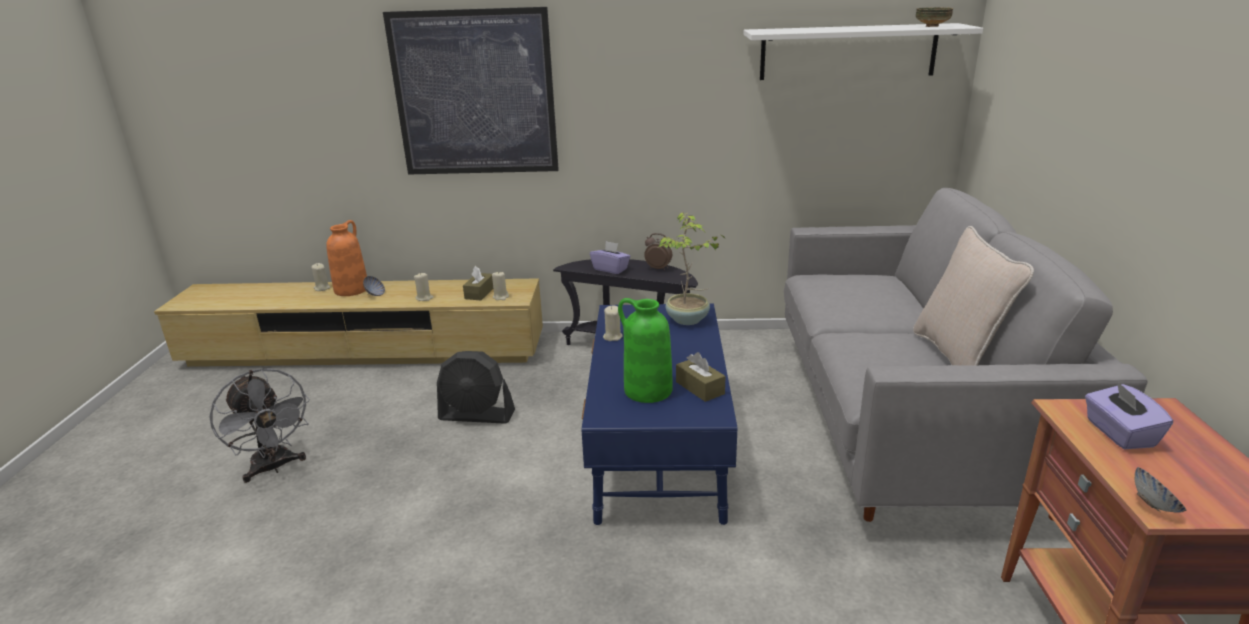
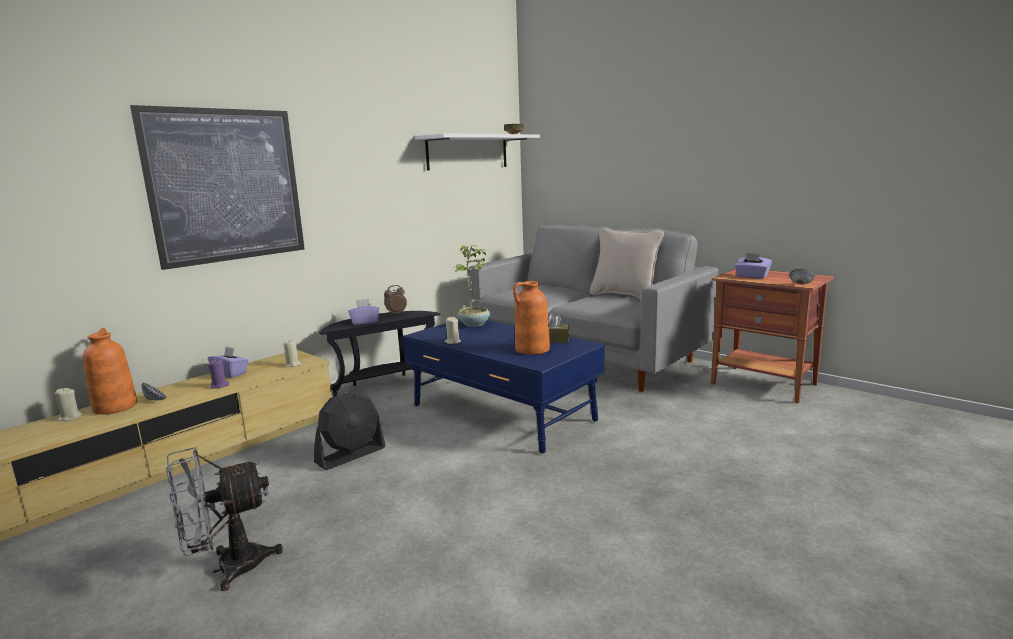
camera: 50 degrees left, 10 degrees down
(274, 467) = (228, 568): grey fan -> grey fan turned 150 degrees clockwise
(424, 298) = (220, 385): beige candle -> purple candle
(453, 287) = (230, 373): none -> purple tissue box
(479, 293) = (267, 368): brown tissue box -> none
(647, 390) = (532, 349): green vase -> orange vase

